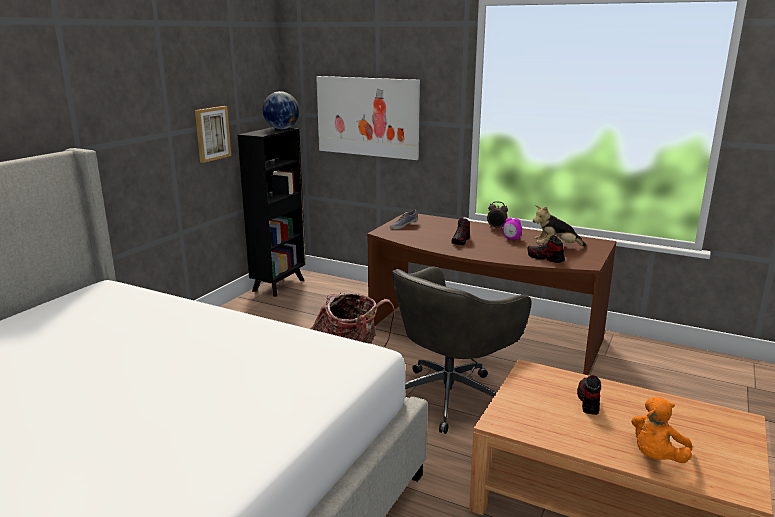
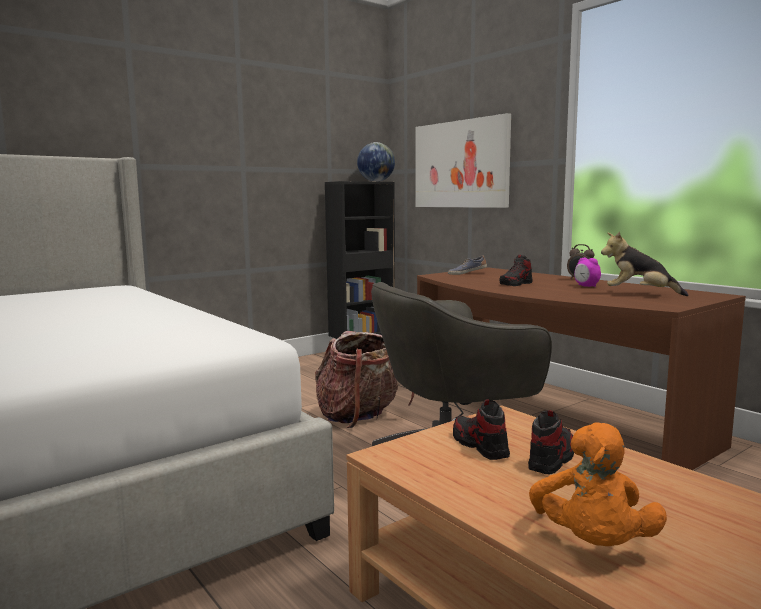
camera: 25 degrees right, 10 degrees down
(212, 133) = (294, 177): picture -> none
(545, 258) = (608, 299): shoe -> shoe (480, 446)
(656, 457) = (592, 544): orange plush toy -> orange plush toy turned 60 degrees counterclockwise

